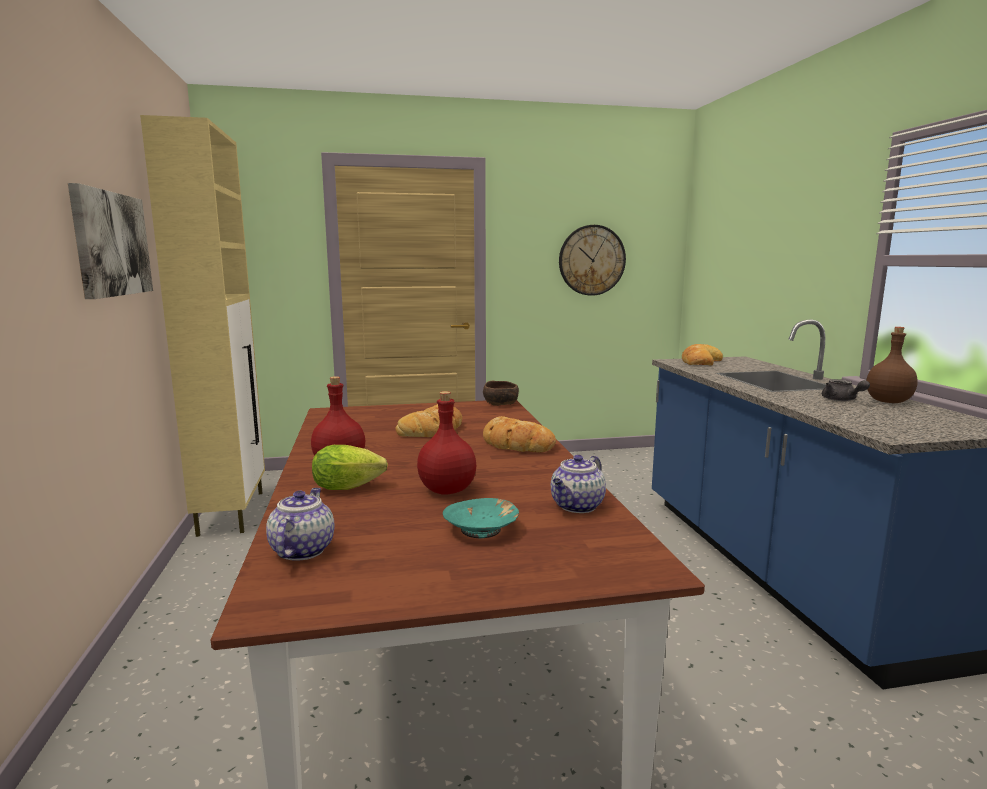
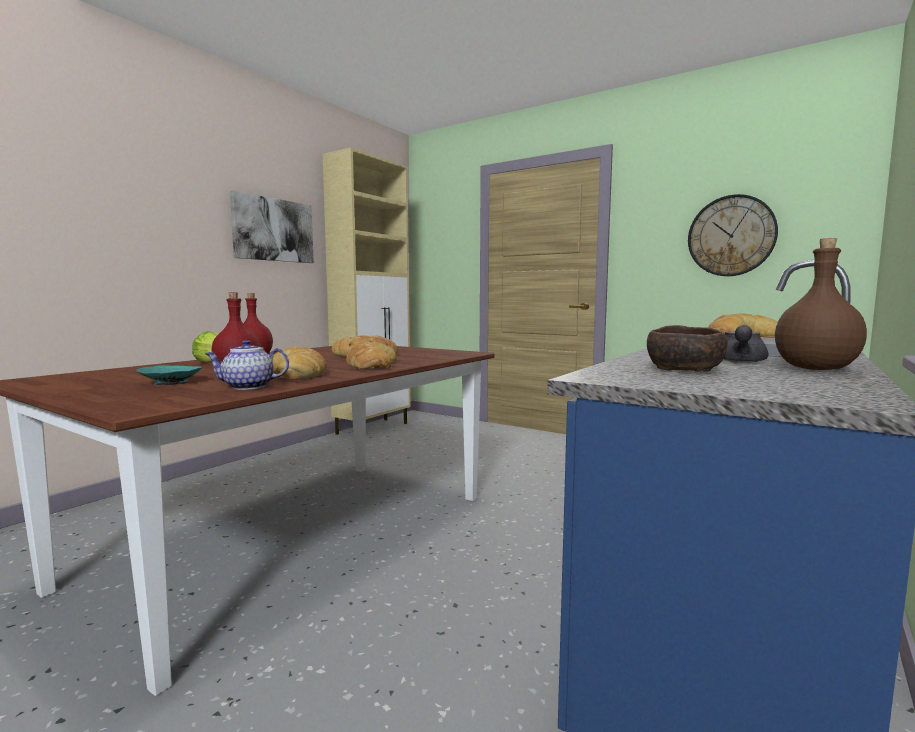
camera: 45 degrees right, 5 degrees down
(302, 550) = (103, 373): teapot -> none
(501, 403) = (470, 352): brown bowl -> brown bowl (685, 370)
(520, 475) = (298, 373): none -> bread

